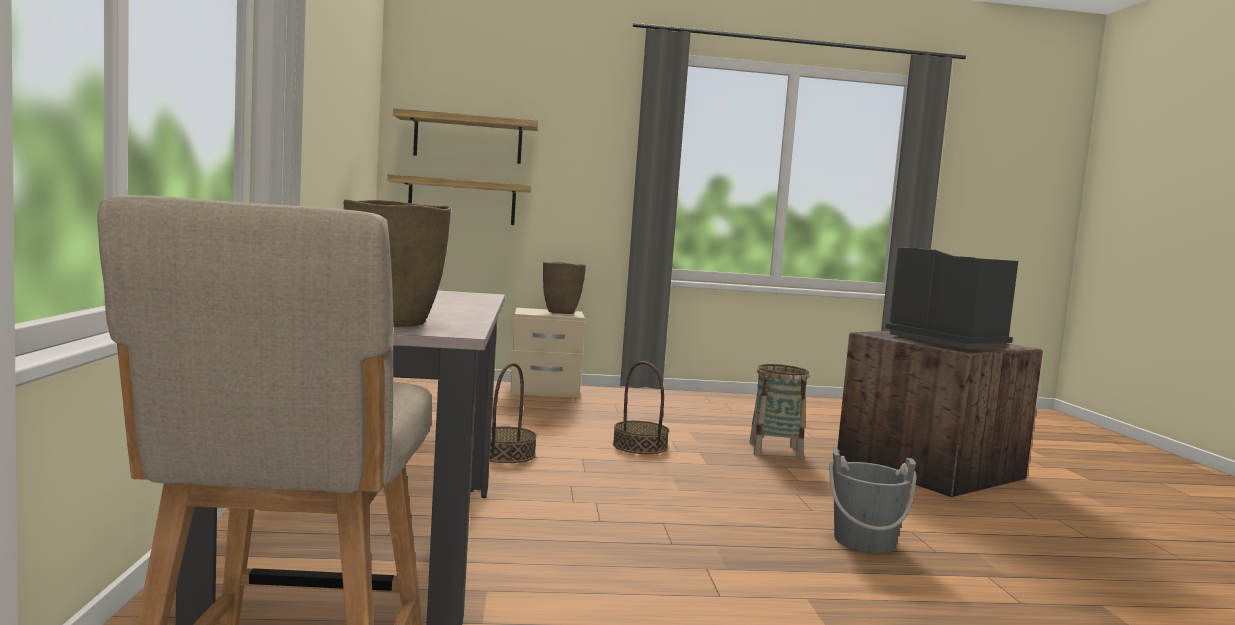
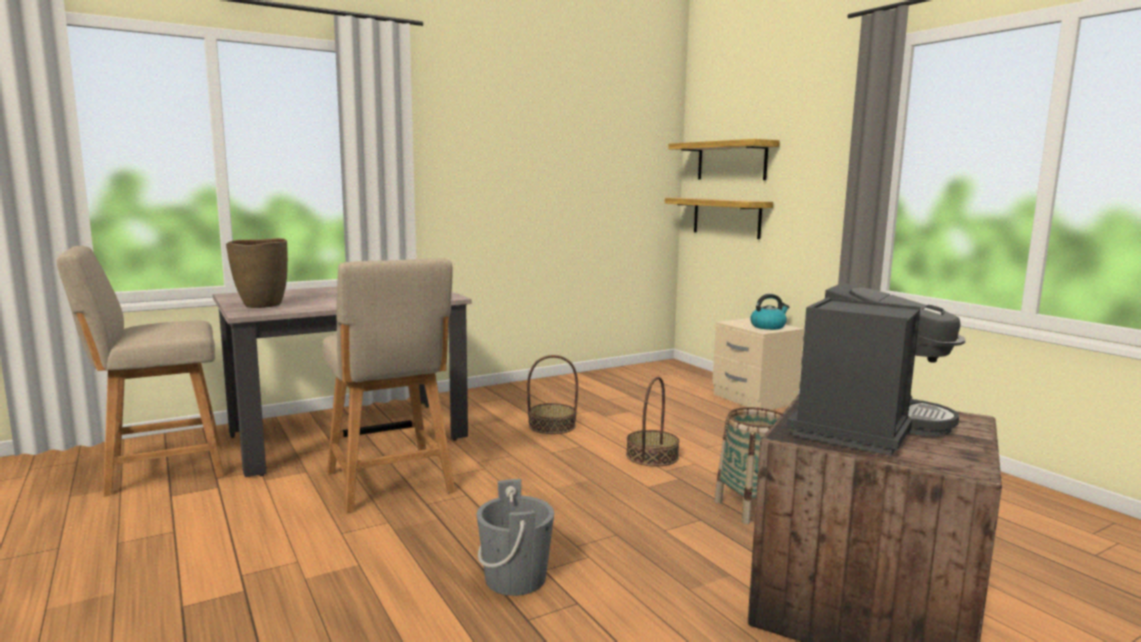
camera: 65 degrees right, 5 degrees up
(561, 312) = (768, 326): brown vase -> kettle
(595, 550) = (391, 484): none -> beige chair

